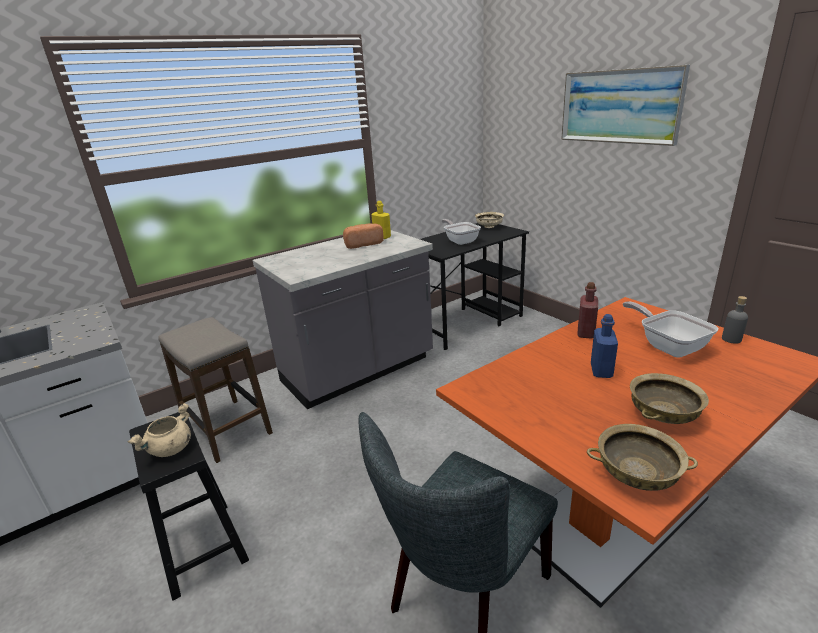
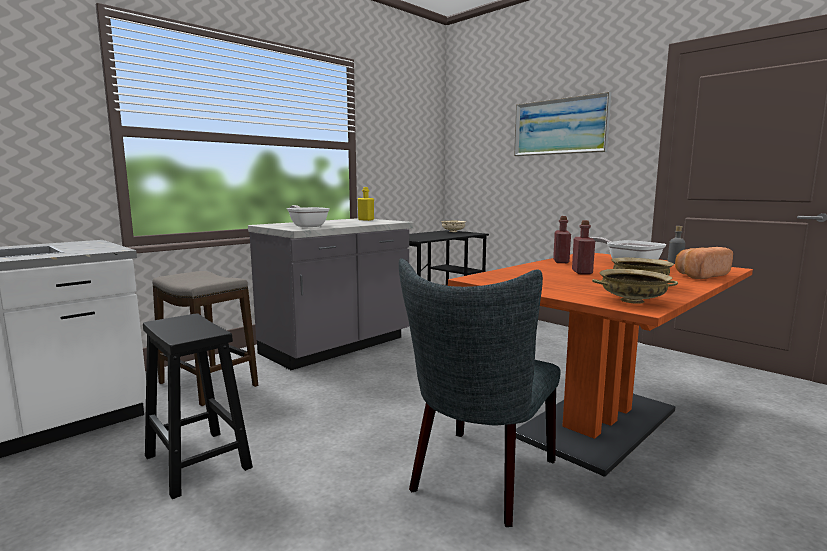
camera: 10 degrees left, 15 degrees down
(170, 449) = (193, 329): beige cooking pot -> none
(362, 244) = (350, 221): bread -> bread (699, 275)
(460, 241) = (431, 236): frying pan -> frying pan (307, 226)
(601, 371) = (582, 272): blue bottle -> red bottle

